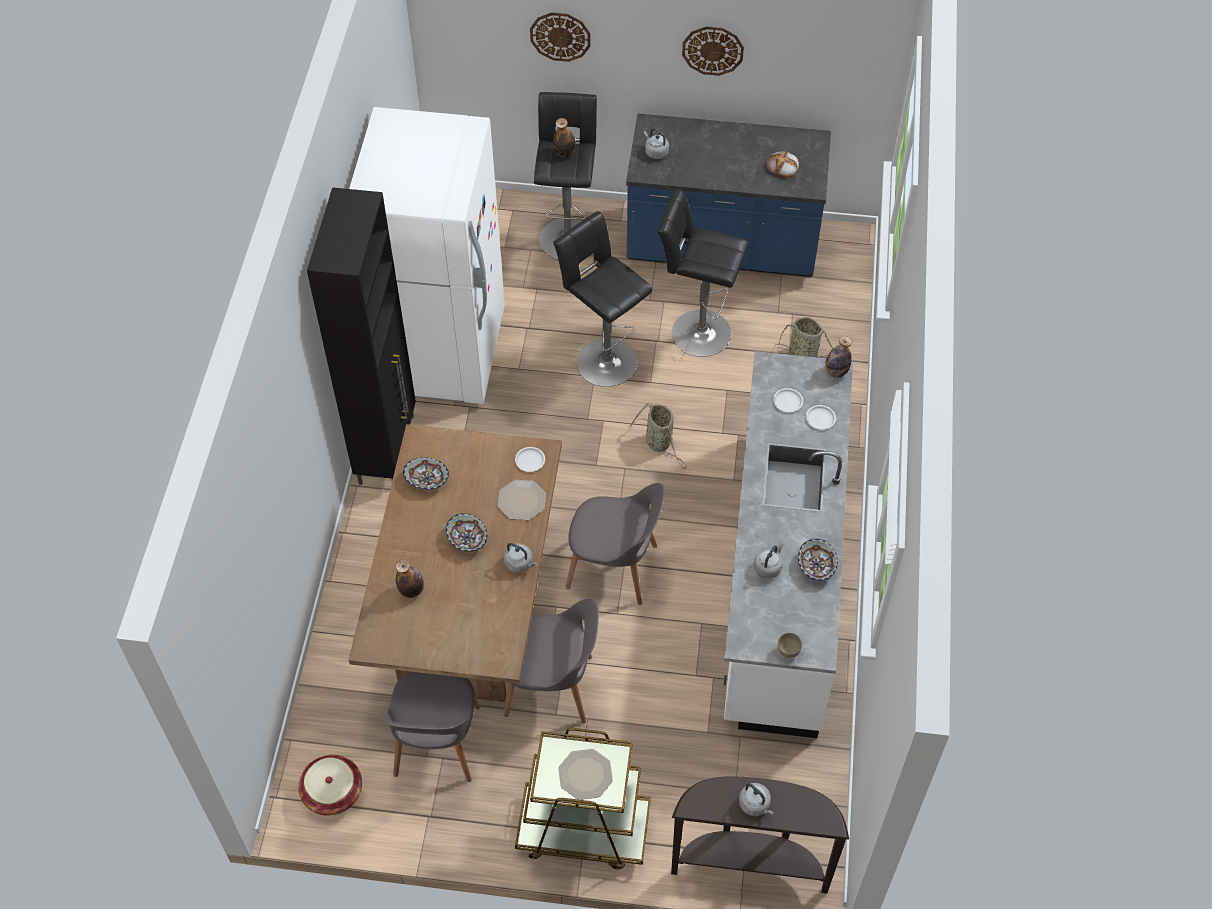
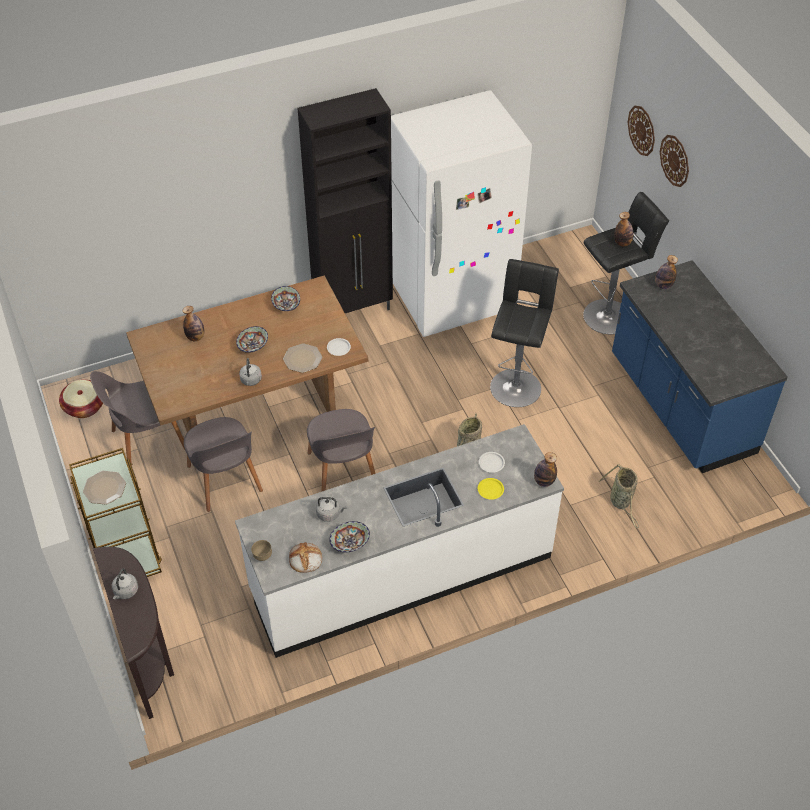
camera: 60 degrees right, 5 degrees down
(655, 152) = (663, 285): grey kettle -> bottle
(696, 332) = (586, 426): black stool -> none
(712, 50) = (746, 243): wall clock -> wall clock (642, 130)
(782, 167) = (719, 363): bread -> bread (305, 559)
(820, 418) = (490, 490): white plate -> yellow plate

